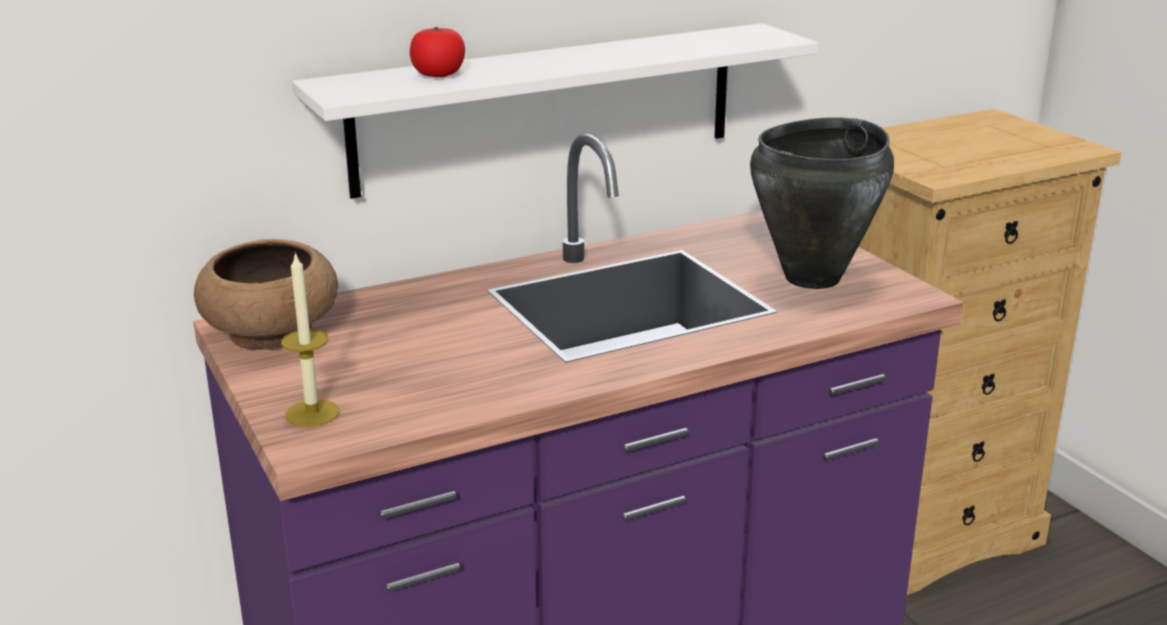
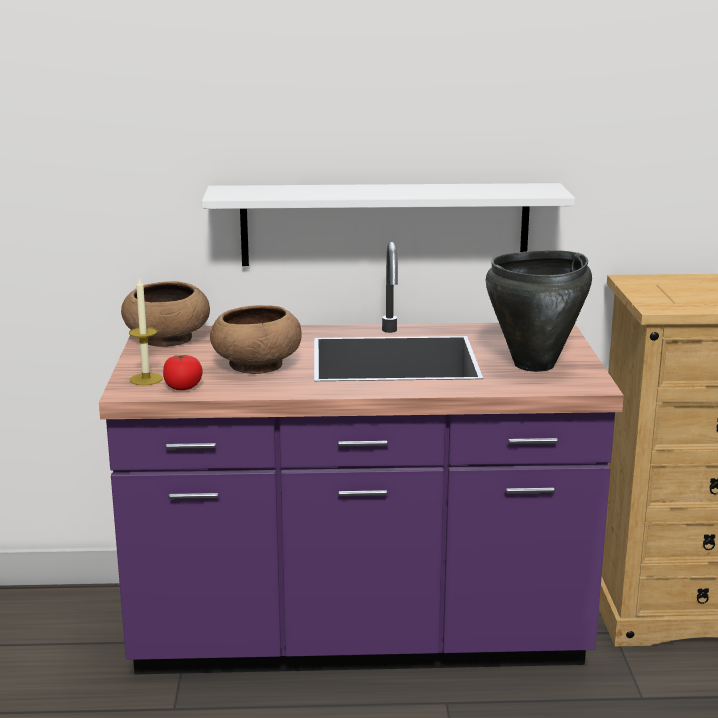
camera: 25 degrees right, 5 degrees down
(438, 74) = (293, 190): tomato -> tomato (183, 387)
(455, 353) = (255, 365): none -> brown bowl

